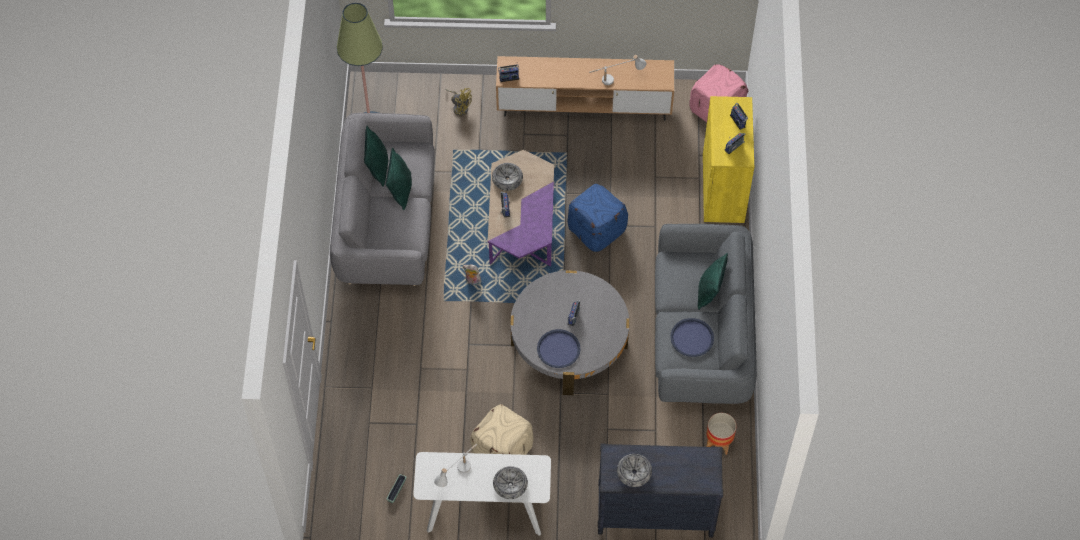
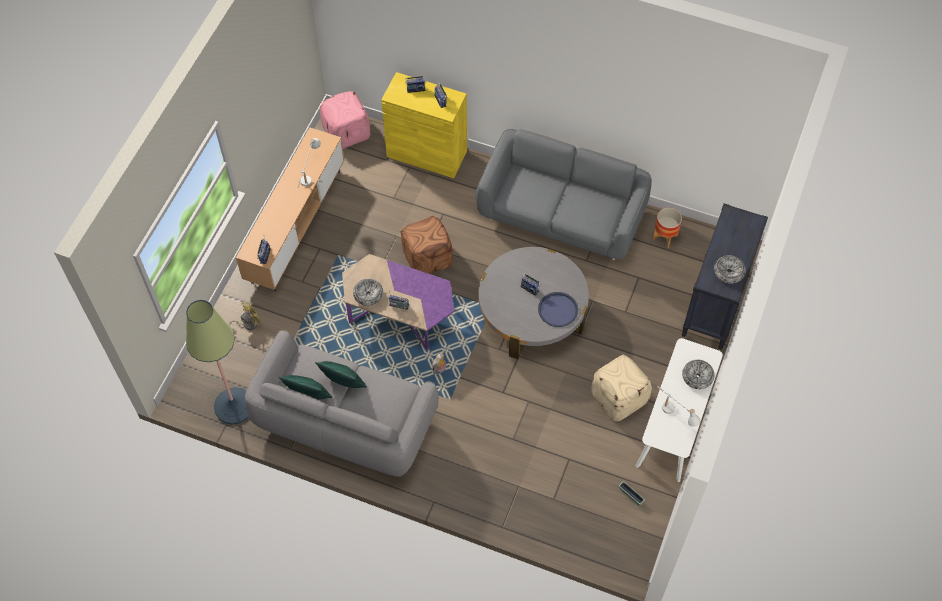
camera: 70 degrees left, 0 degrees up
(596, 229) = (426, 257): blue ottoman -> brown ottoman
(692, 338) = (588, 206): blue tray -> none
(709, 291) = (548, 180): green pillow -> none

